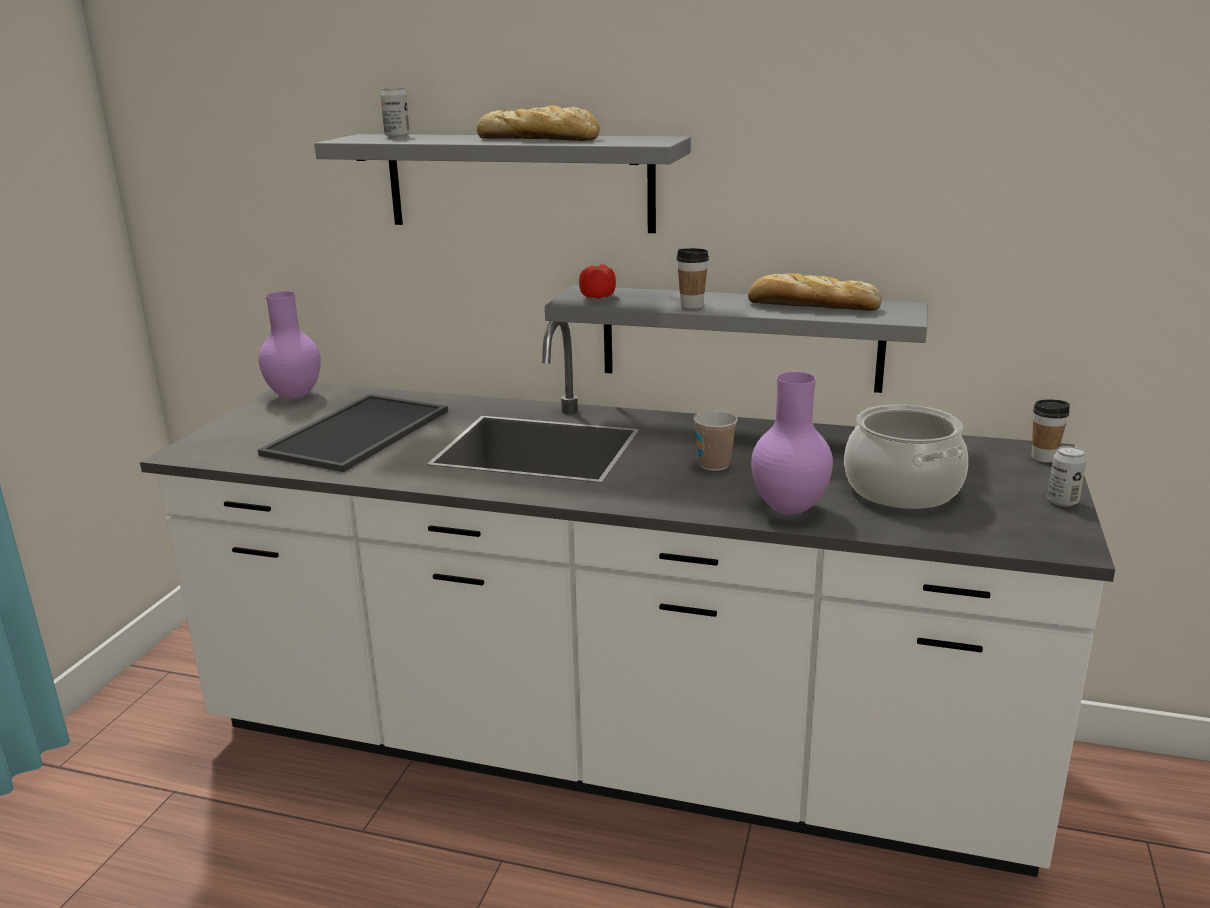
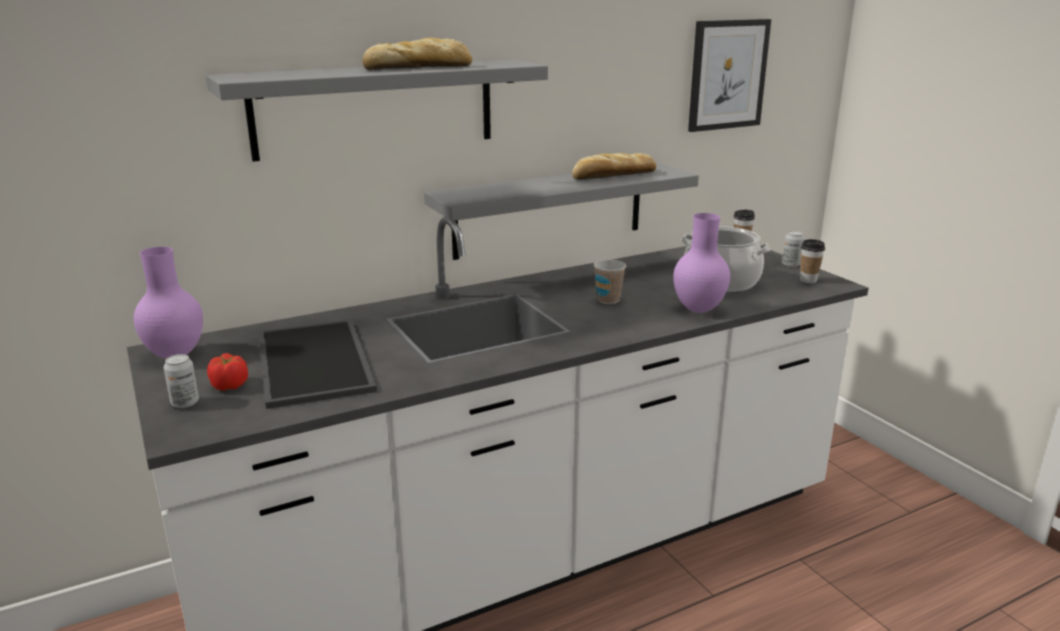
camera: 45 degrees left, 0 degrees up
(397, 136) = (273, 73): can -> can (185, 403)
(598, 296) = (469, 195): tomato -> tomato (229, 385)
(692, 306) = (548, 188): cup -> cup (808, 280)
(1070, 181) = (727, 75): none -> picture

